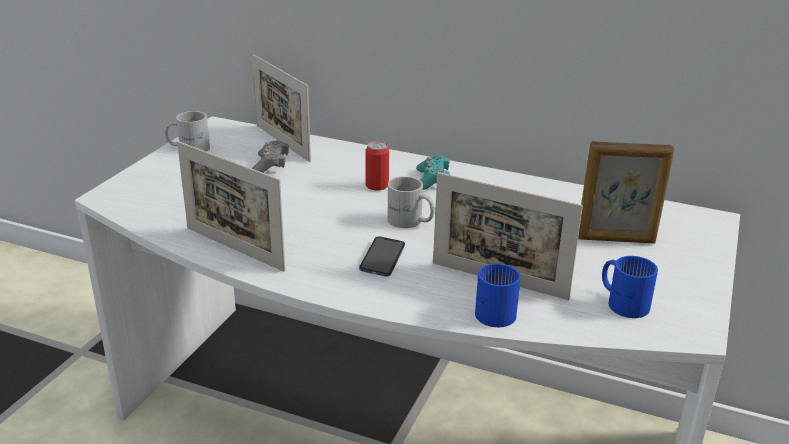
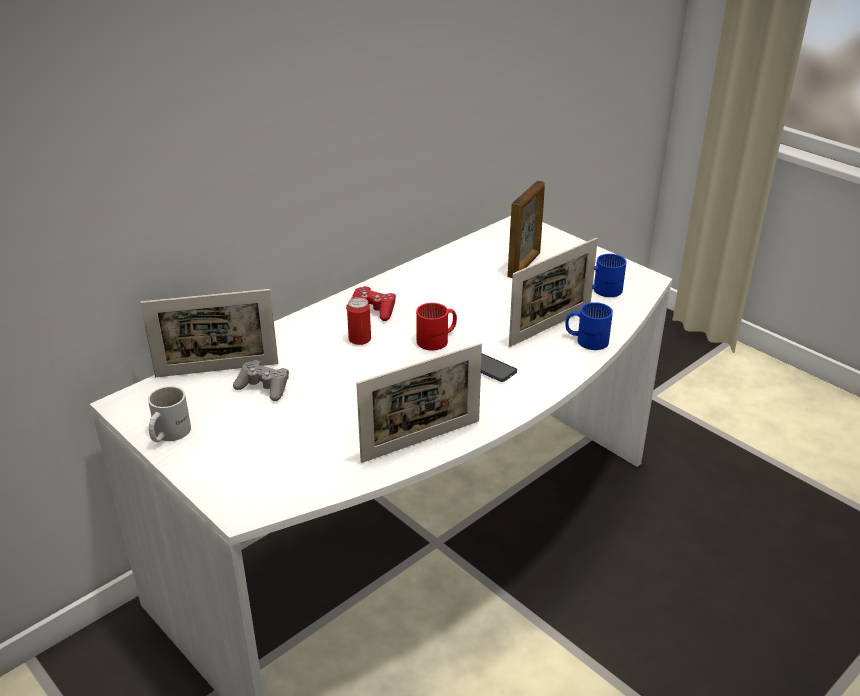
camera: 65 degrees left, 5 degrees up
(410, 222) = (438, 340): white mug -> red mug
(432, 180) = (373, 310): turquoise game controller -> red game controller

